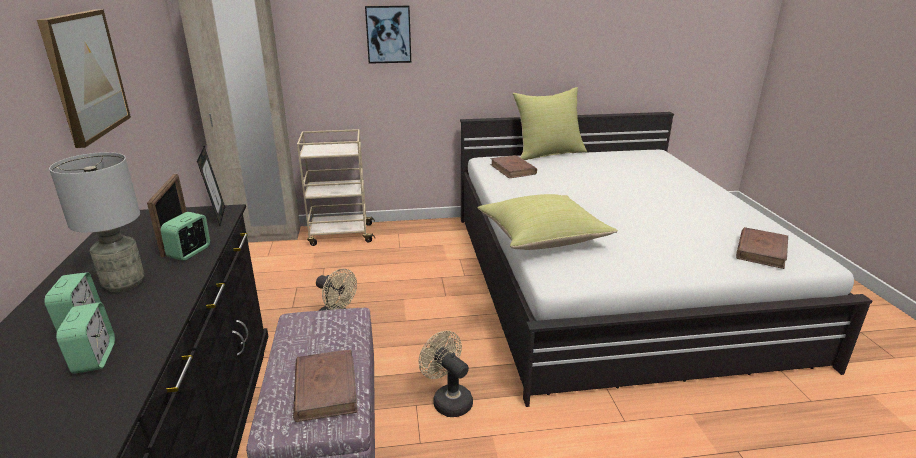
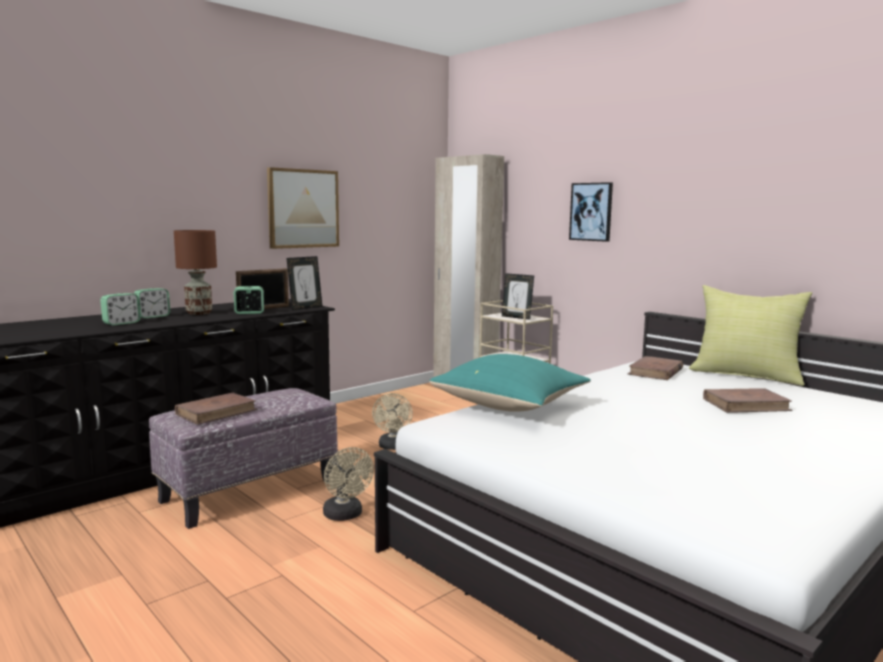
camera: 55 degrees right, 15 degrees down
(124, 284) = (198, 313): grey table lamp -> brown table lamp
(334, 149) = (516, 317): none -> picture frame
(448, 400) = (345, 515): beige fan -> beige fan turned 135 degrees clockwise
(542, 239) = (511, 406): yellow pillow -> turquoise pillow
(761, 251) = (714, 503): brown book -> brown book (746, 405)

